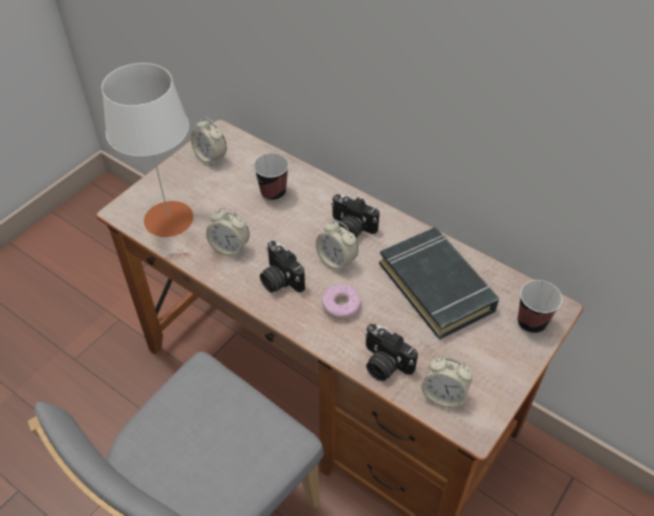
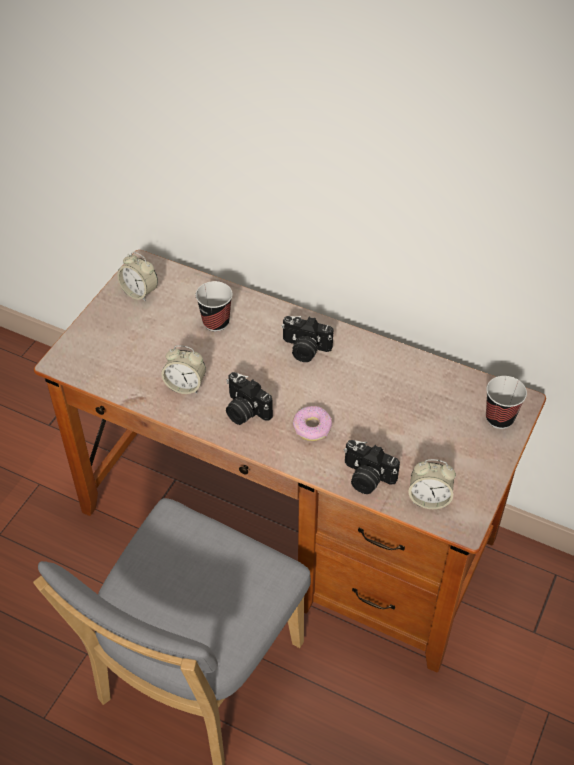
camera: 10 degrees left, 0 degrees up
(169, 219) = (113, 364): white table lamp -> none
(336, 260) = (297, 384): alarm clock -> none
(437, 287) = (402, 396): black book -> none

